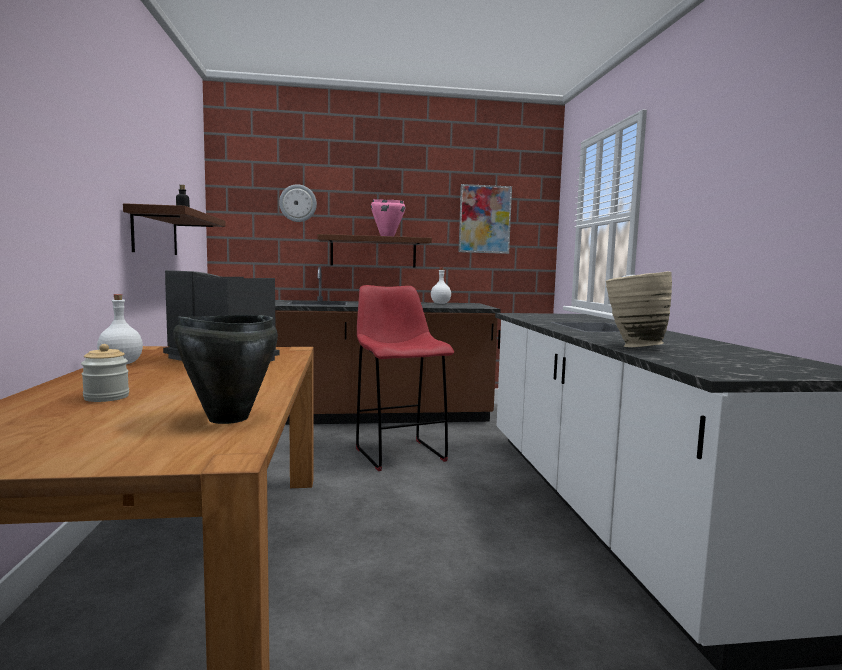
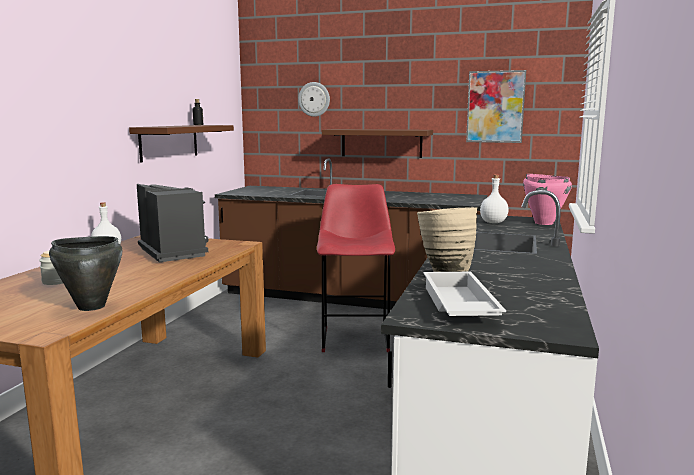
camera: 25 degrees right, 5 degrees up
(387, 237) = (390, 129): pink cooking pot -> pink cooking pot (543, 223)
(440, 303) = (439, 195): white bottle -> white bottle (493, 222)
(719, 364) = (457, 305): none -> white tray

